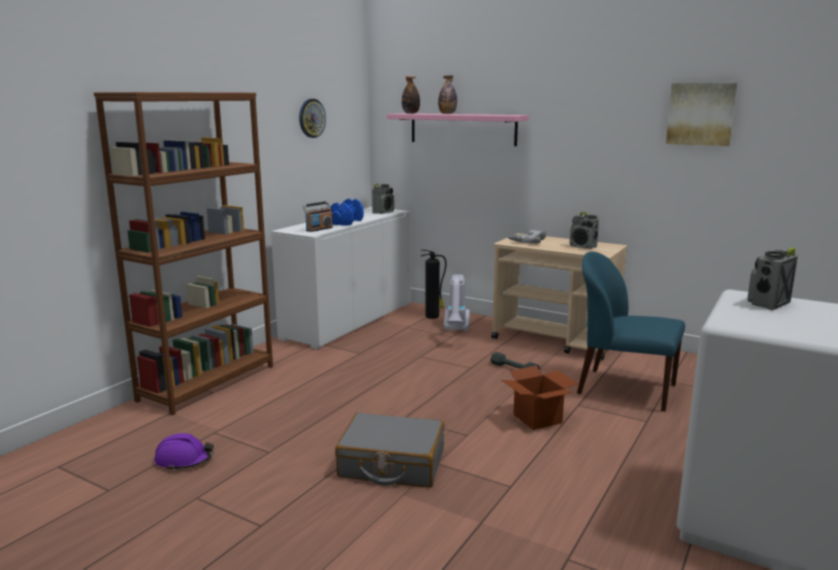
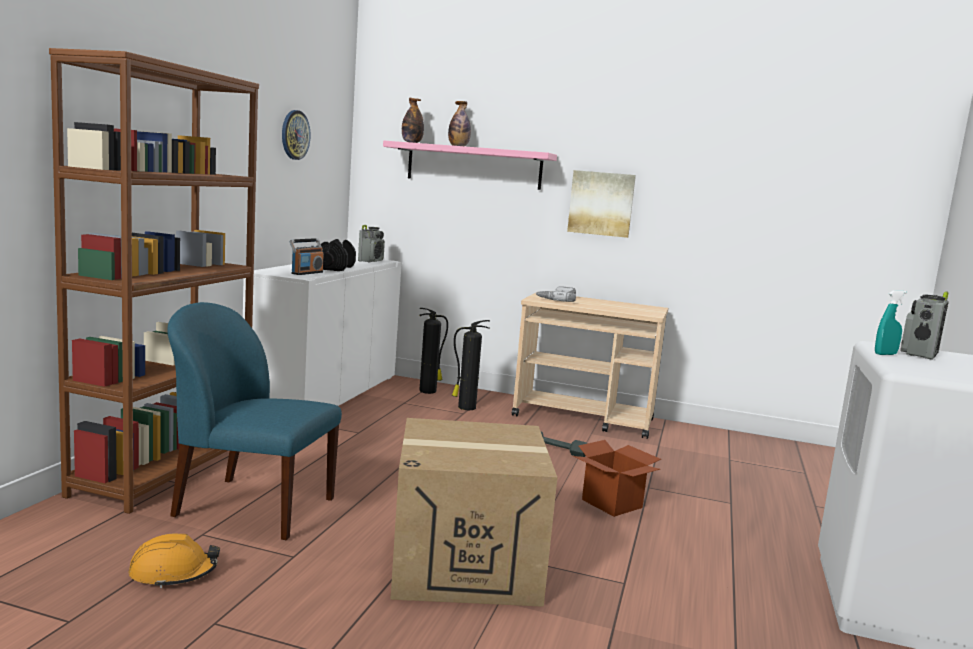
camera: 15 degrees left, 5 degrees down
(184, 460) = (173, 573): purple hard hat -> orange hard hat
(346, 222) = (335, 268): blue dumbbell -> black dumbbell
(391, 464) = (466, 564): grey suitcase -> cardboard box
(456, 331) = (465, 407): vacuum cleaner -> fire extinguisher
(583, 247) = (623, 307): radio -> none
(624, 389) = (687, 469): blue chair -> blue chair (252, 507)
(700, 114) = (753, 165): picture -> picture (601, 203)
(730, 305) = (885, 354): none -> turquoise spray bottle

